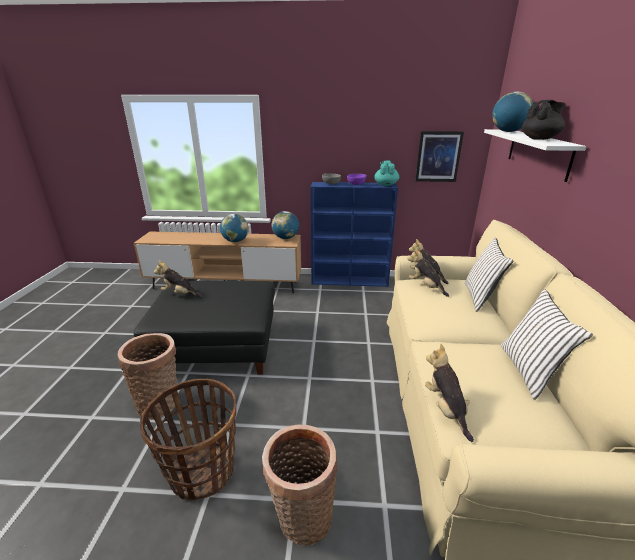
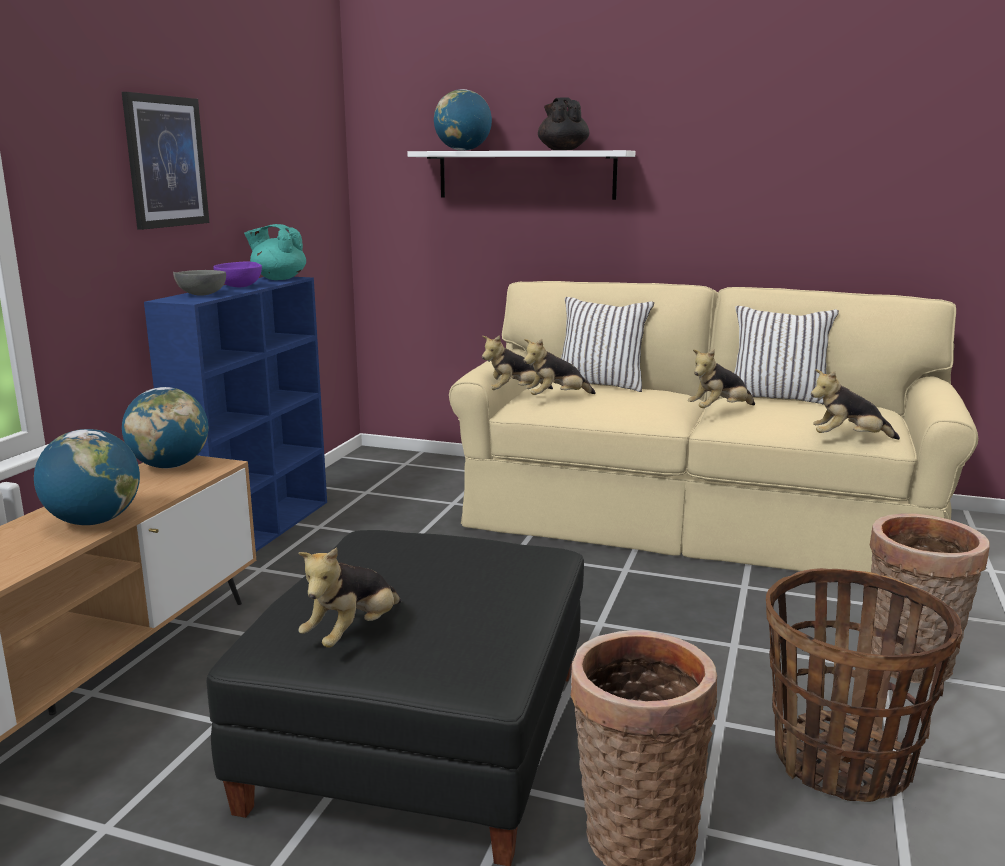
camera: 75 degrees left, 10 degrees down
(438, 156) = (305, 213): picture -> picture (166, 162)
(453, 342) = (719, 411): none -> plush toy

